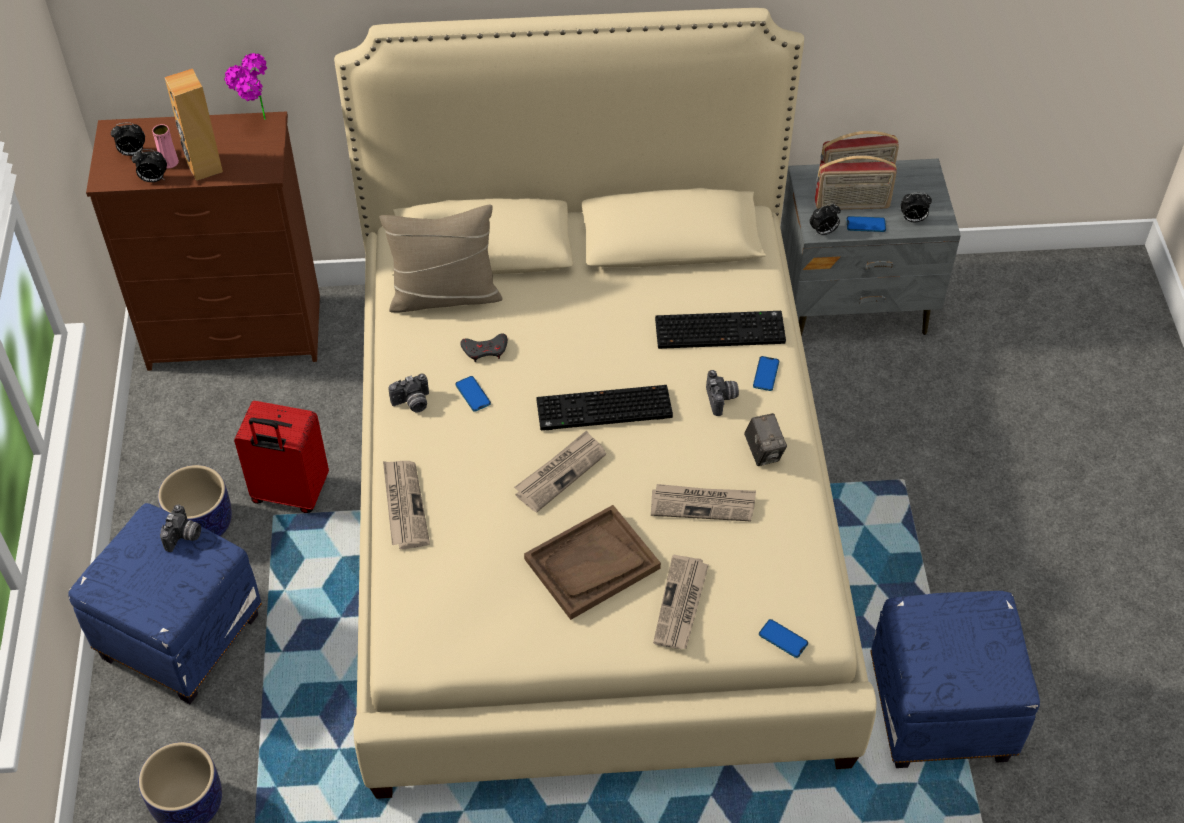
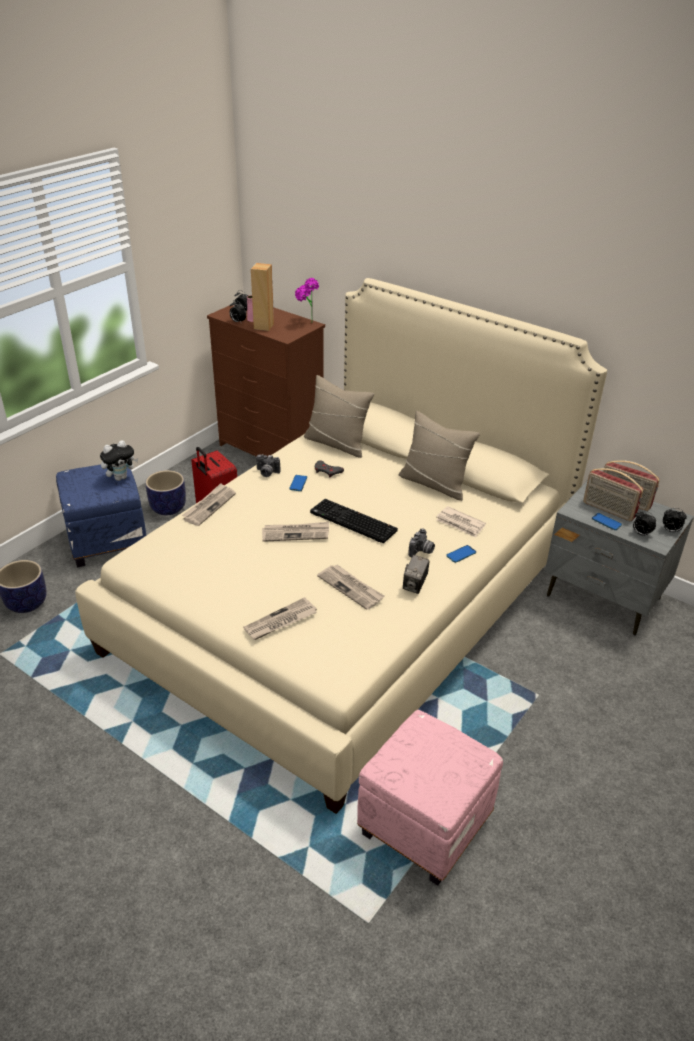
camera: 40 degrees right, 15 degrees down
(184, 537) = (121, 477): camera -> plush toy
(592, 564) = (259, 577): brown tray -> none
(631, 286) = (434, 484): none -> beige pillow
(721, 329) = (460, 524): keyboard -> newspaper
(783, 639) = (313, 672): phone -> none
(823, 232) = (575, 513): alarm clock -> alarm clock (670, 530)
(941, 713) = (425, 827): blue ottoman -> pink ottoman

